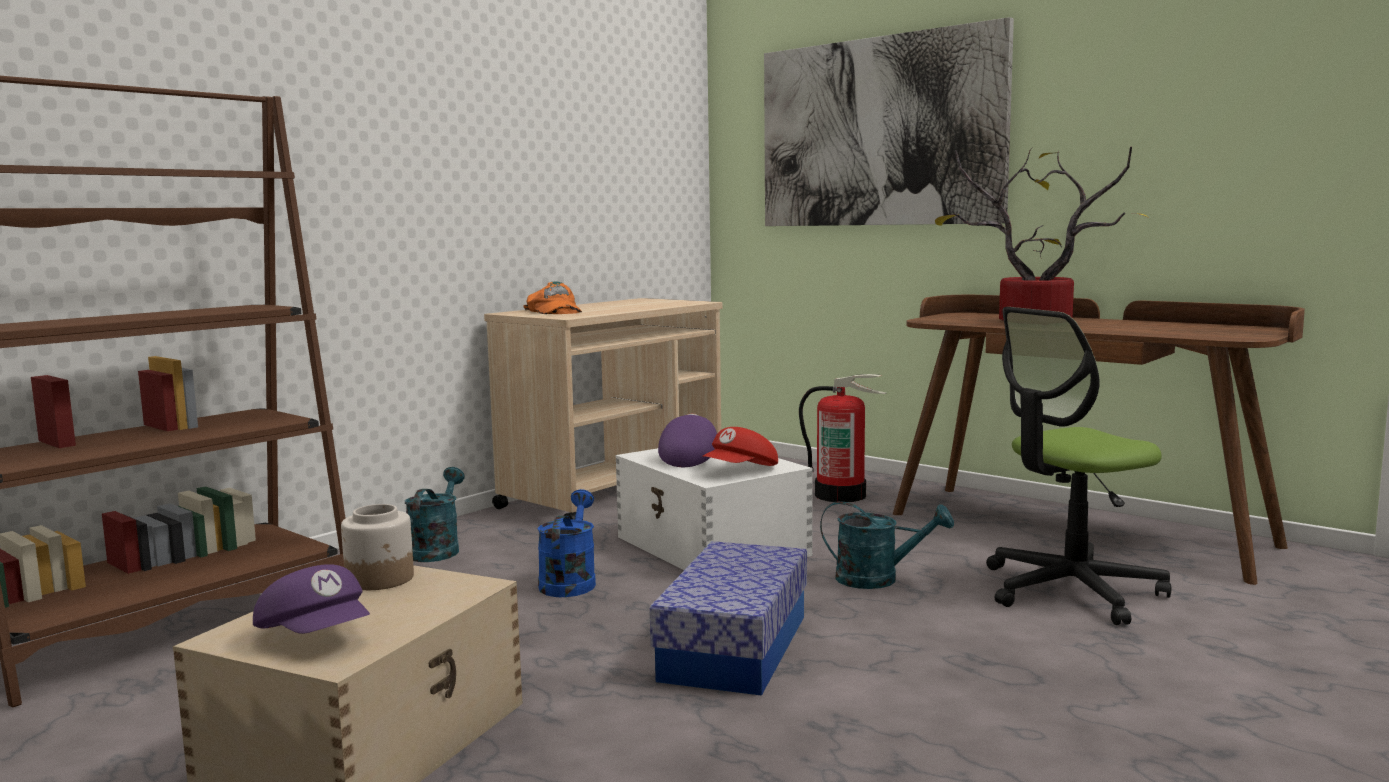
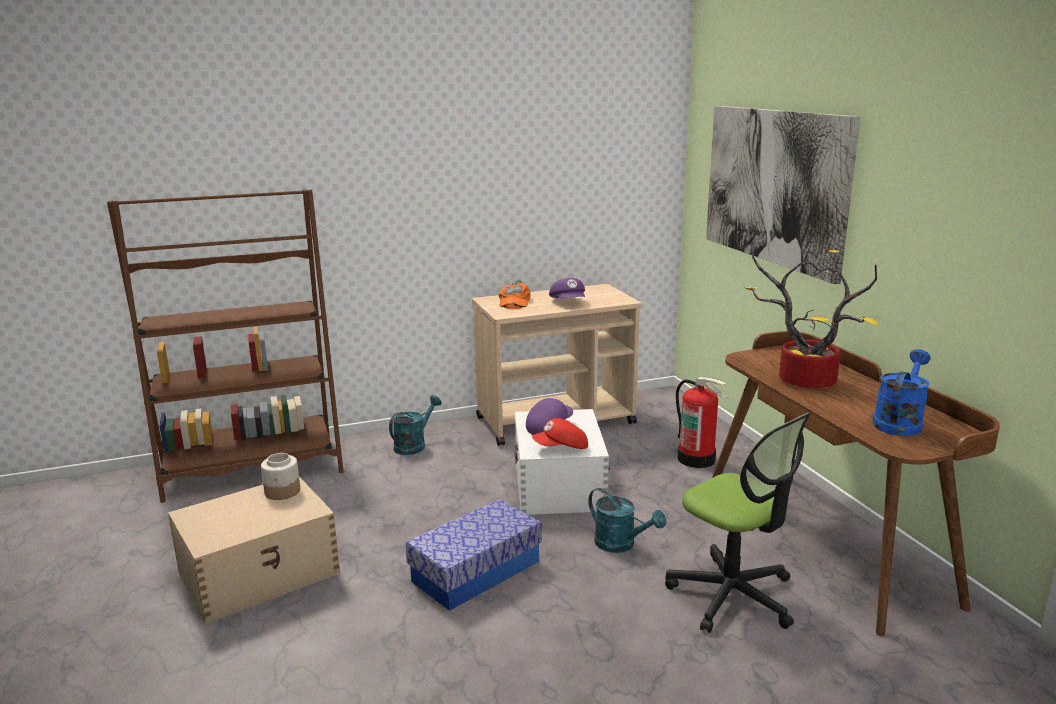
camera: 30 degrees right, 10 degrees up
(317, 636) = (218, 525): purple cap -> purple cap (568, 302)
(569, 581) = (451, 492): blue watering can -> blue watering can (899, 422)
(1070, 590) = (732, 595): office chair -> office chair turned 135 degrees counterclockwise

